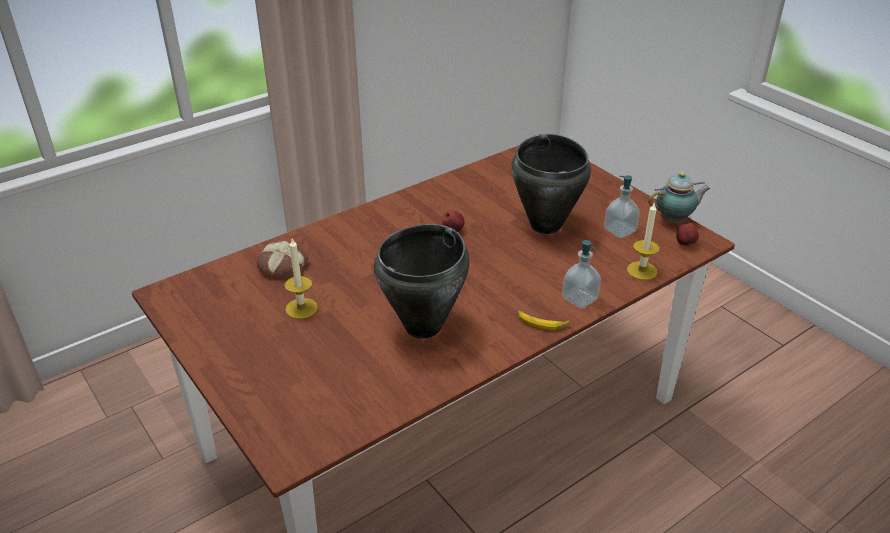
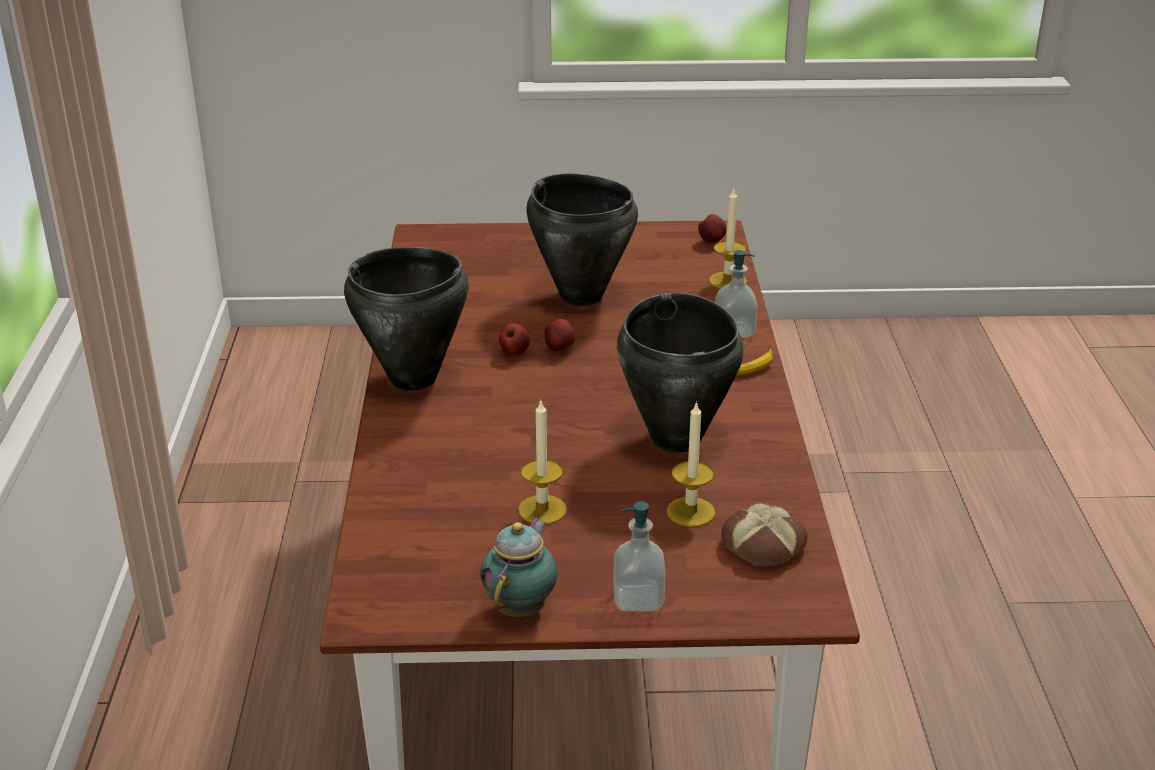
camera: 55 degrees left, 5 degrees down
(282, 266) = (429, 496): bread -> bread (764, 545)
(348, 365) = (690, 512): none -> candle
(388, 212) = (413, 379): none -> black cooking pot
(475, 244) = (560, 349): none -> apple
(619, 231) = (646, 262): soap dispenser -> soap dispenser (638, 599)
(675, 221) = (667, 229): teapot -> teapot (522, 607)

